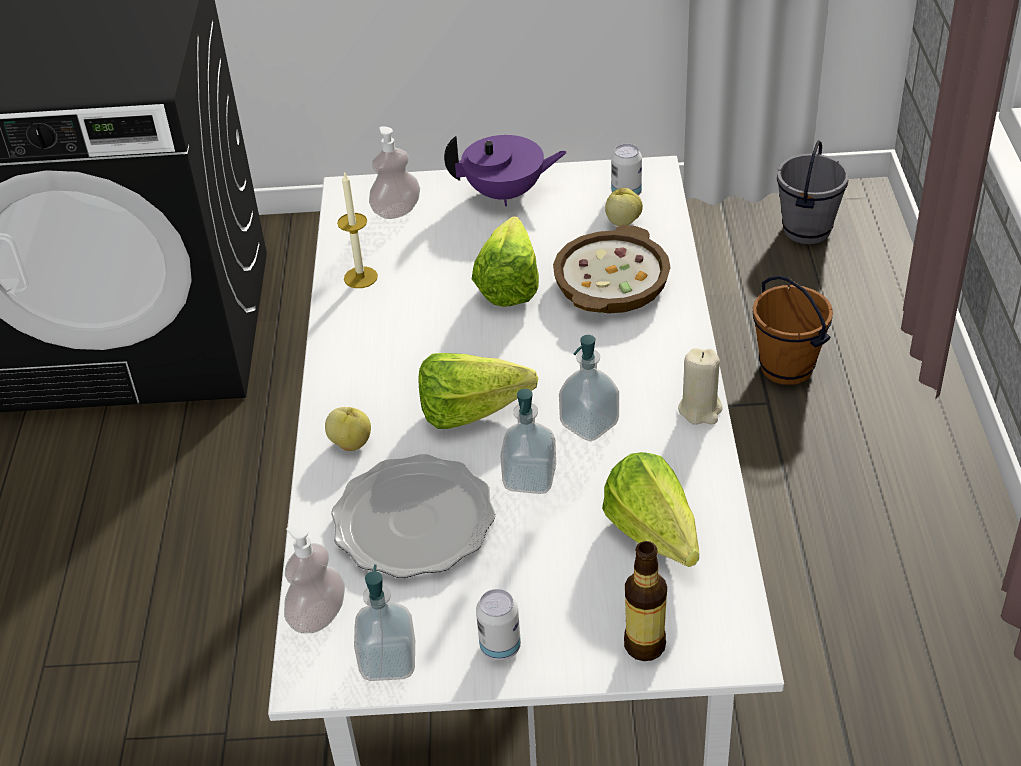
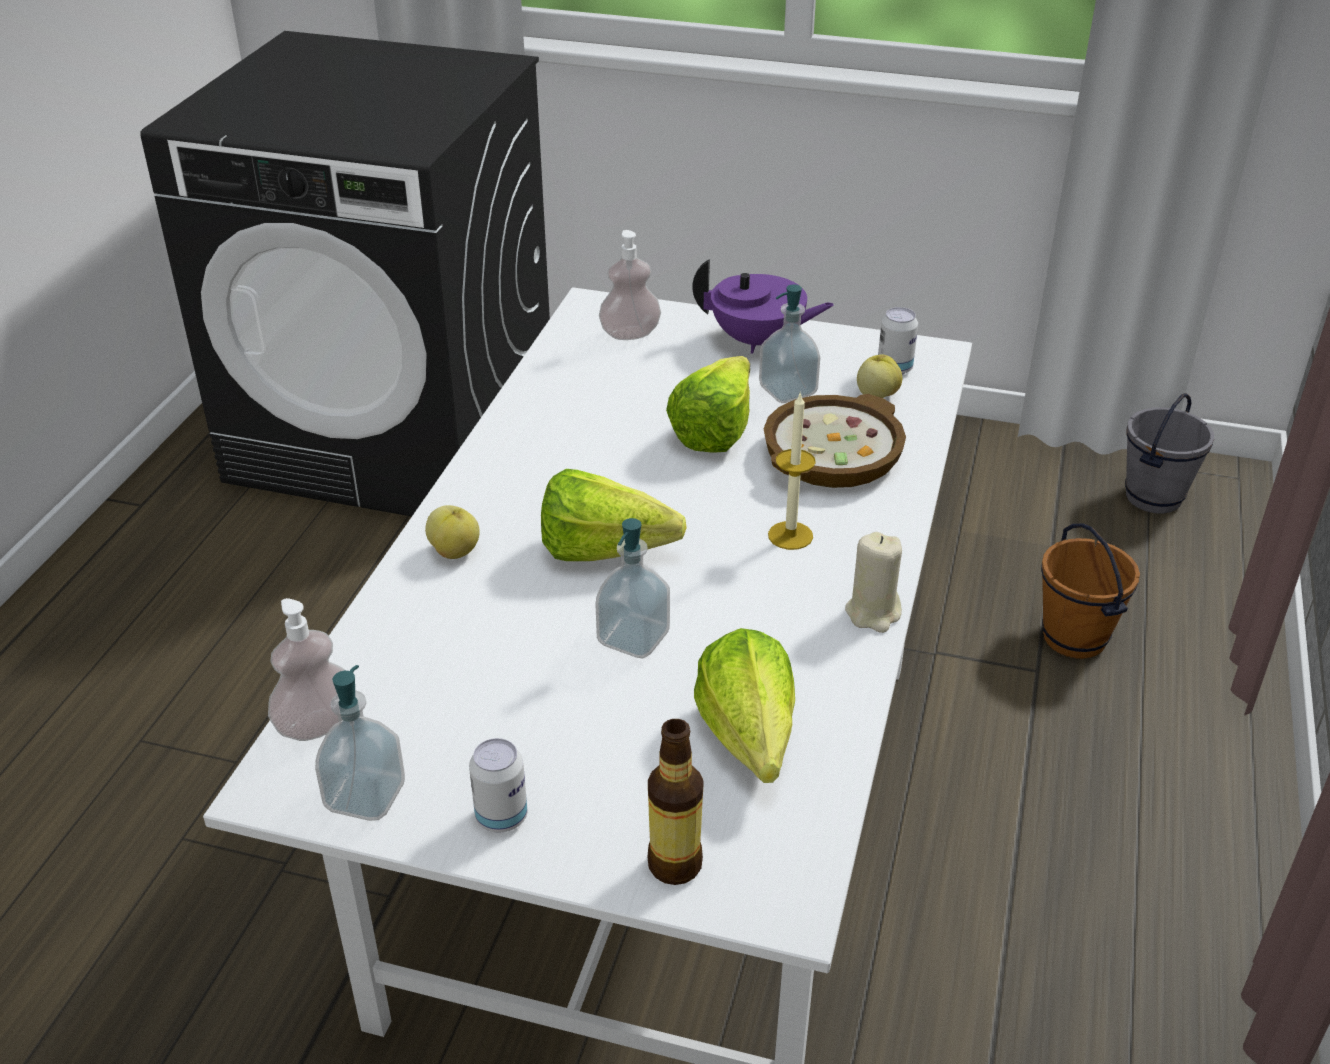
camera: 15 degrees right, 5 degrees down
(360, 277) = (557, 389): candle -> candle (790, 535)
(415, 521) = (479, 650): plate -> none
(589, 424) = (733, 596): soap dispenser -> soap dispenser (787, 391)

